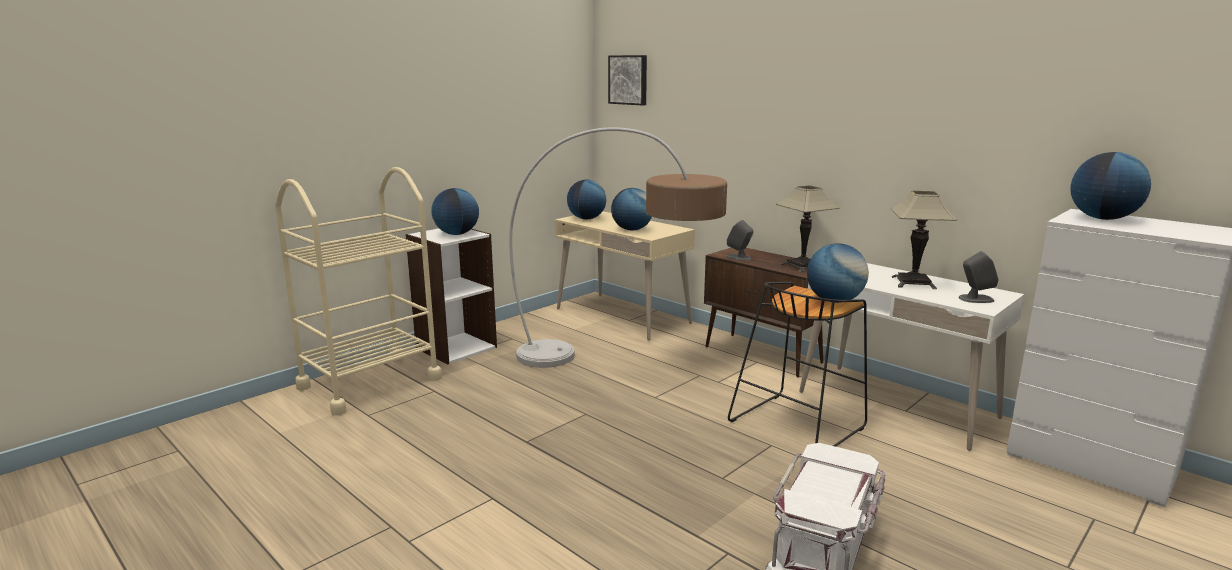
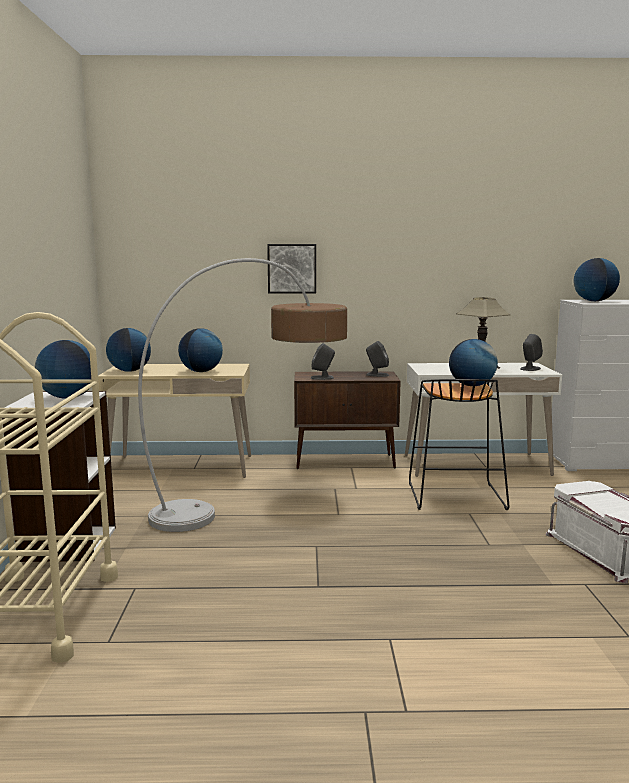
camera: 45 degrees left, 5 degrees down
(628, 80) = (148, 222): picture -> picture (292, 268)
(802, 266) = (377, 375): table lamp -> grey speaker

